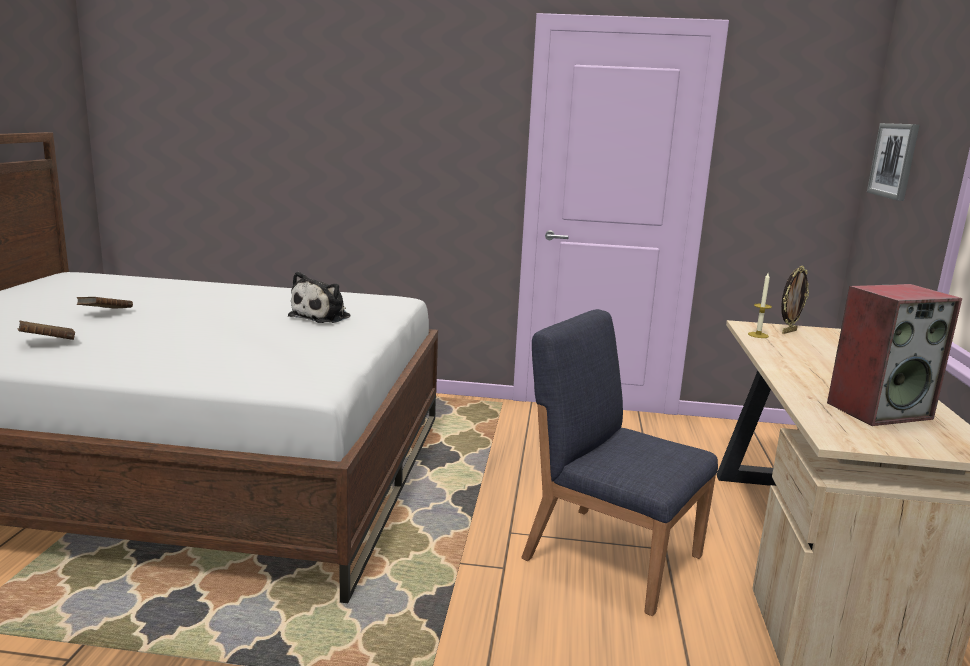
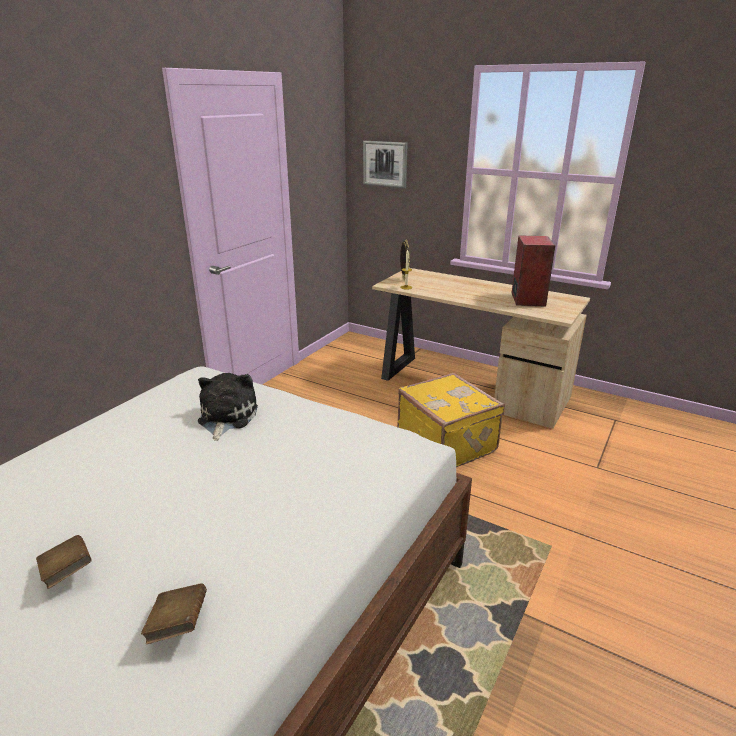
camera: 65 degrees left, 10 degrees up
(323, 316) = (226, 417): plush toy -> plush toy turned 135 degrees counterclockwise
(610, 555) = (447, 442): blue chair -> yellow suitcase

